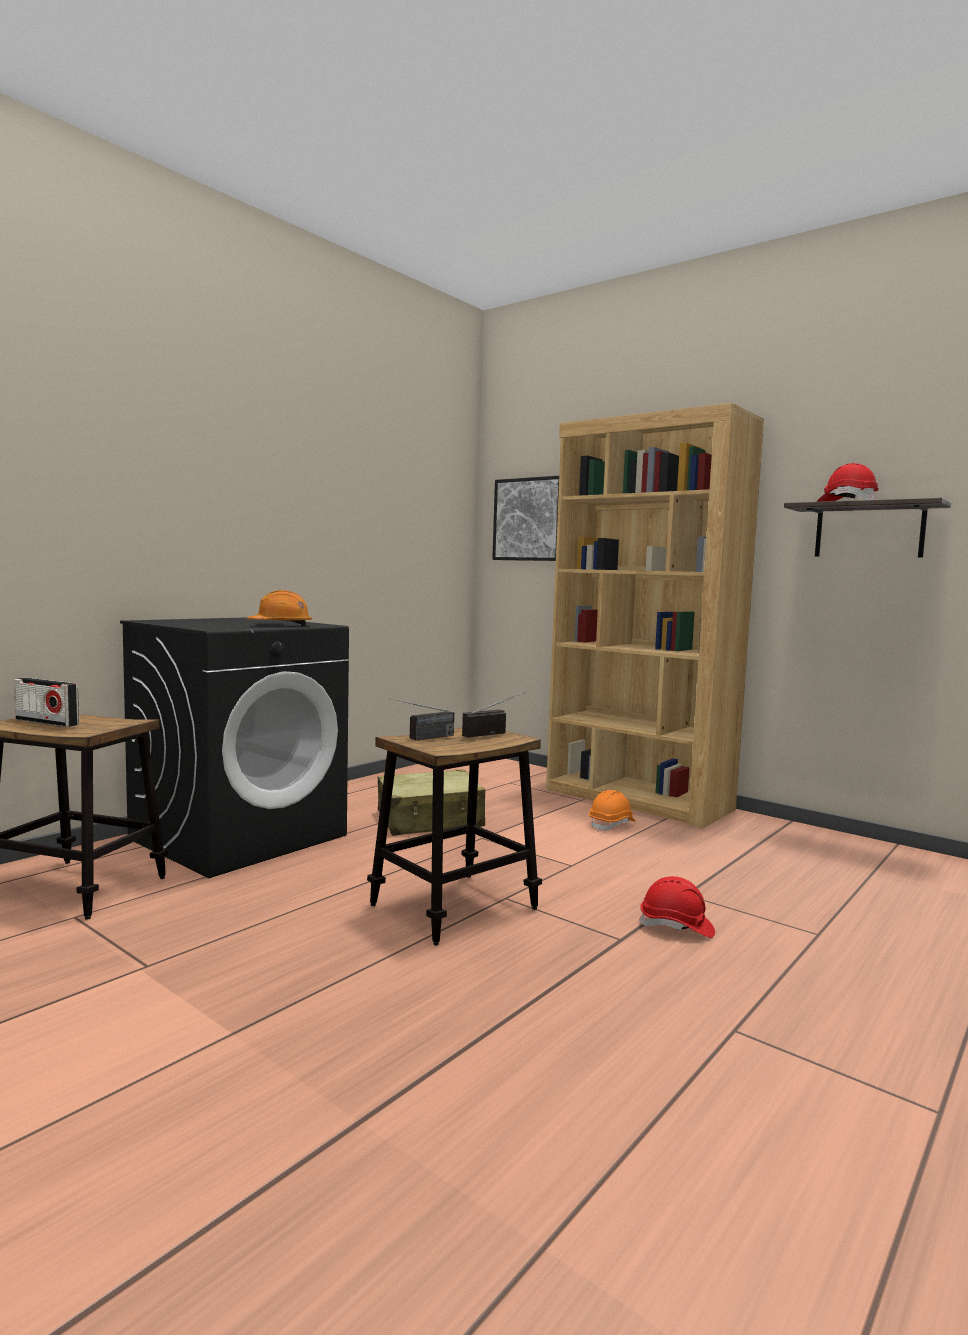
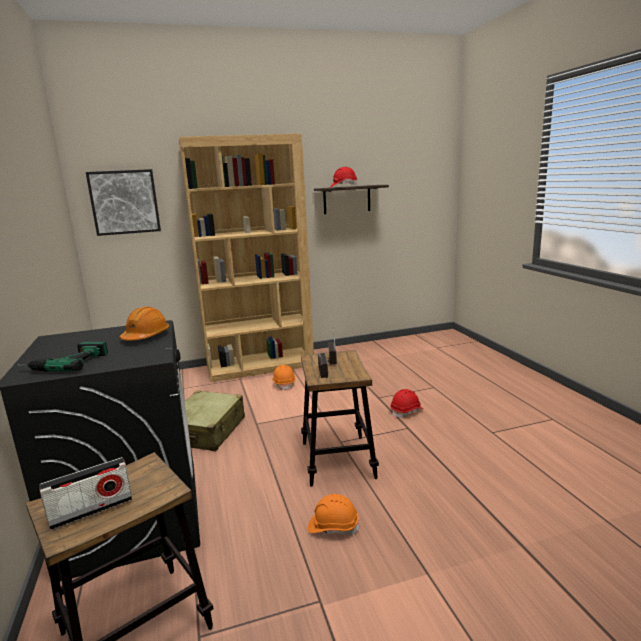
camera: 55 degrees left, 10 degrees up
(186, 622) = (63, 363): none -> power drill
(293, 940) = (333, 527): none -> orange hard hat

